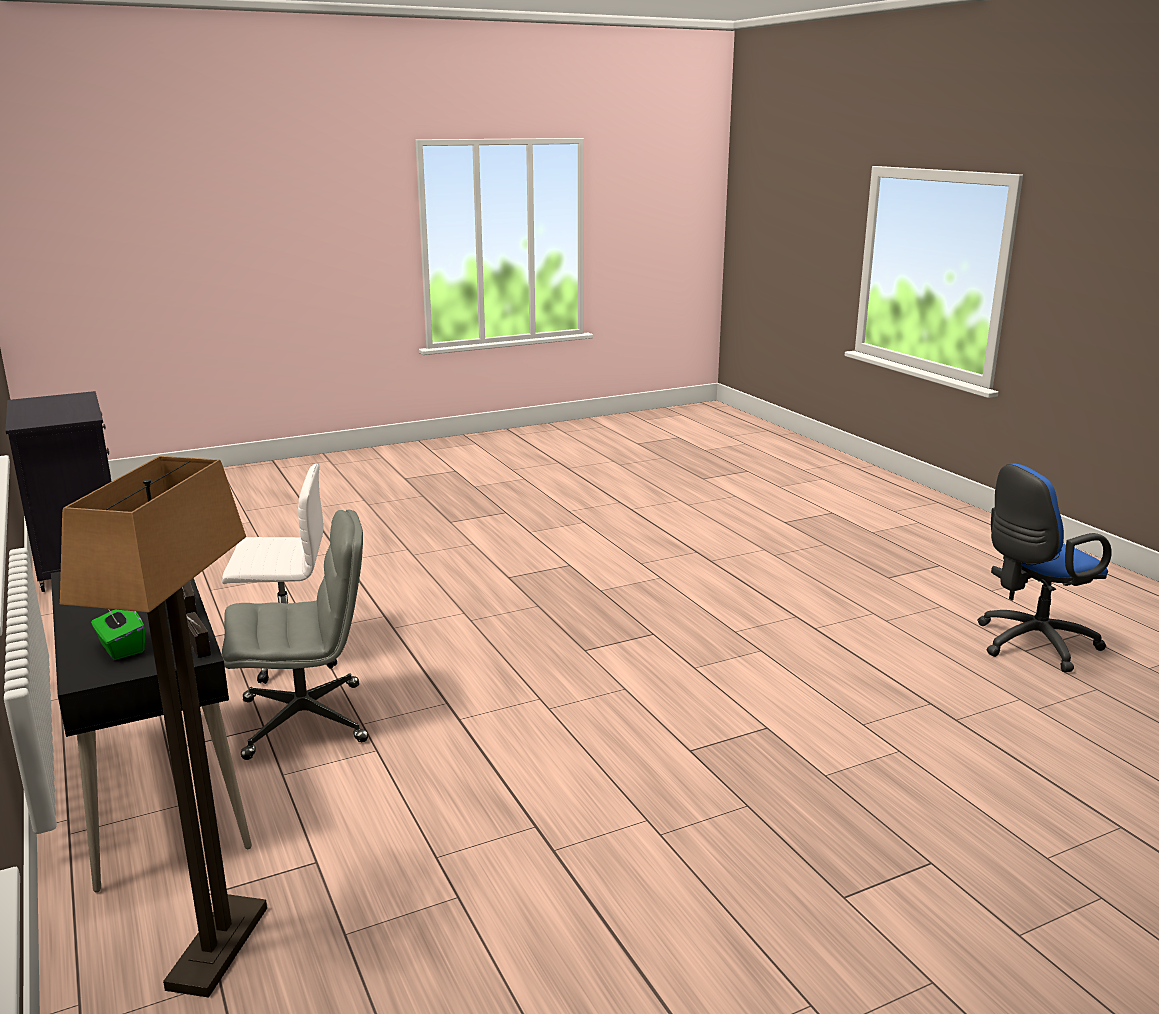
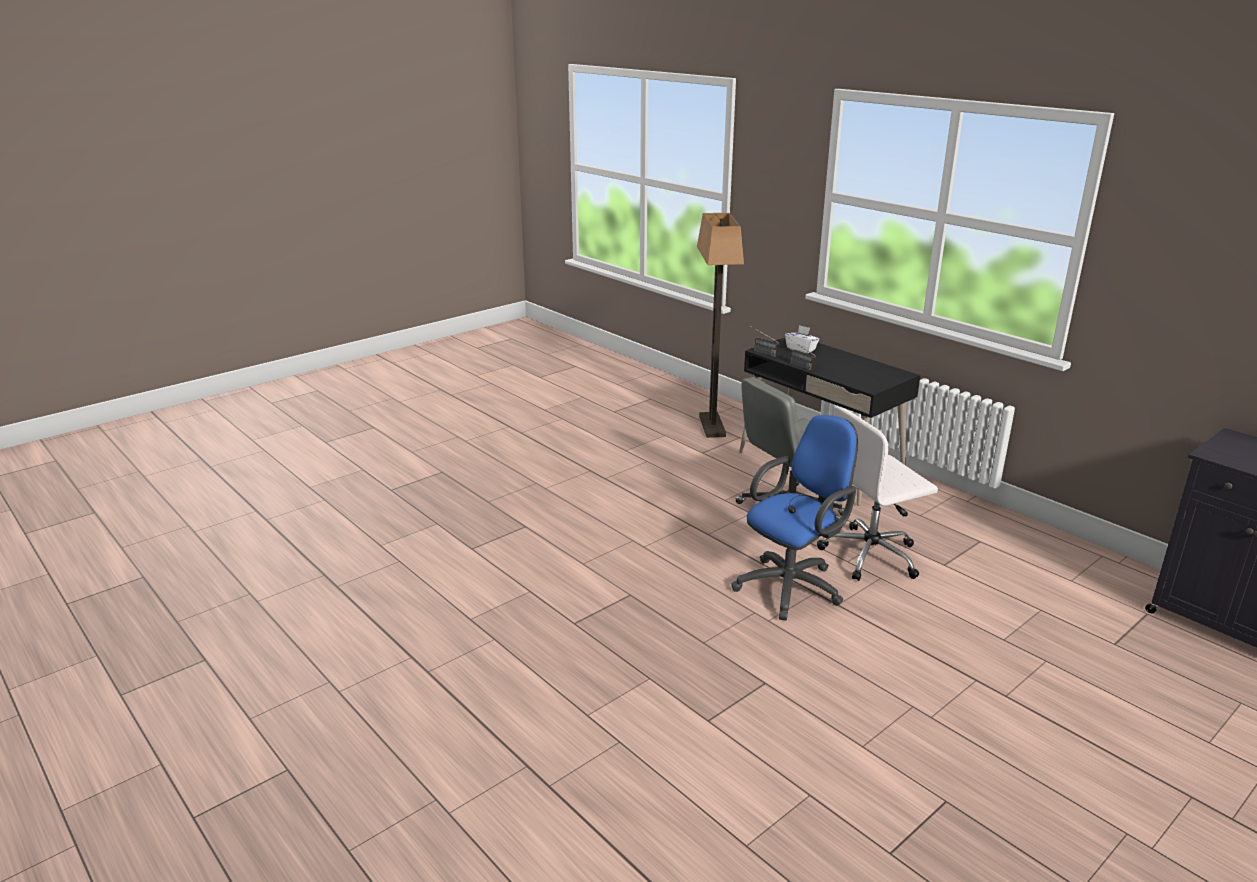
camera: 165 degrees right, 5 degrees up
(121, 648) = (801, 349): green tissue box -> white tissue box
(1030, 644) = (192, 669): blue office chair -> blue office chair (793, 586)

